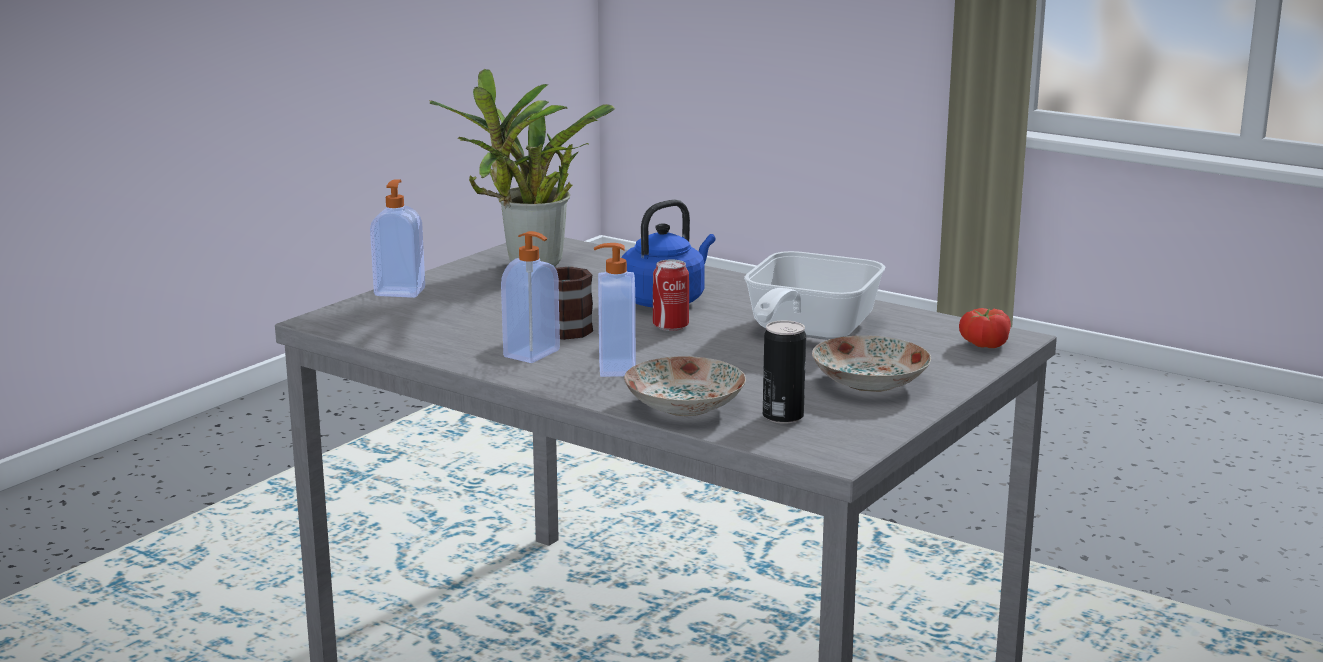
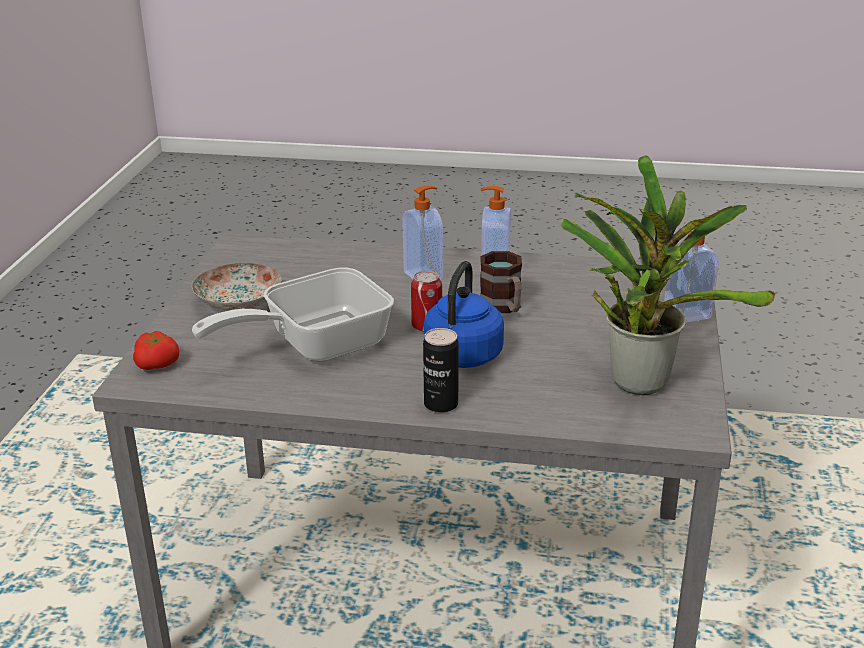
camera: 155 degrees right, 10 degrees up
(683, 406) = (351, 257): plate -> none
(783, 416) = (283, 262): can -> can (441, 404)
(805, 332) = (314, 345): frying pan -> frying pan turned 120 degrees counterclockwise

